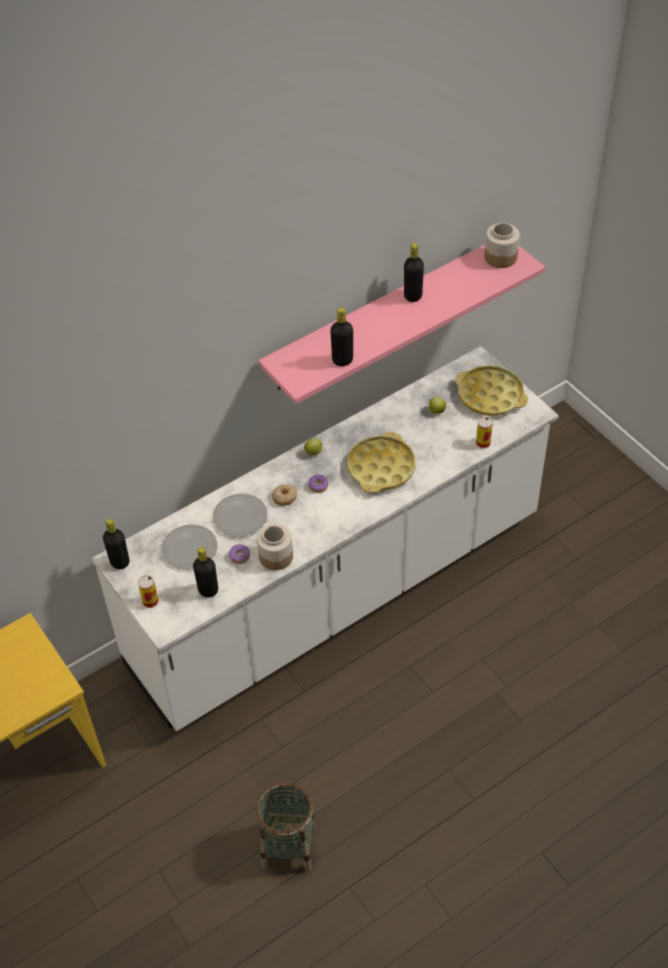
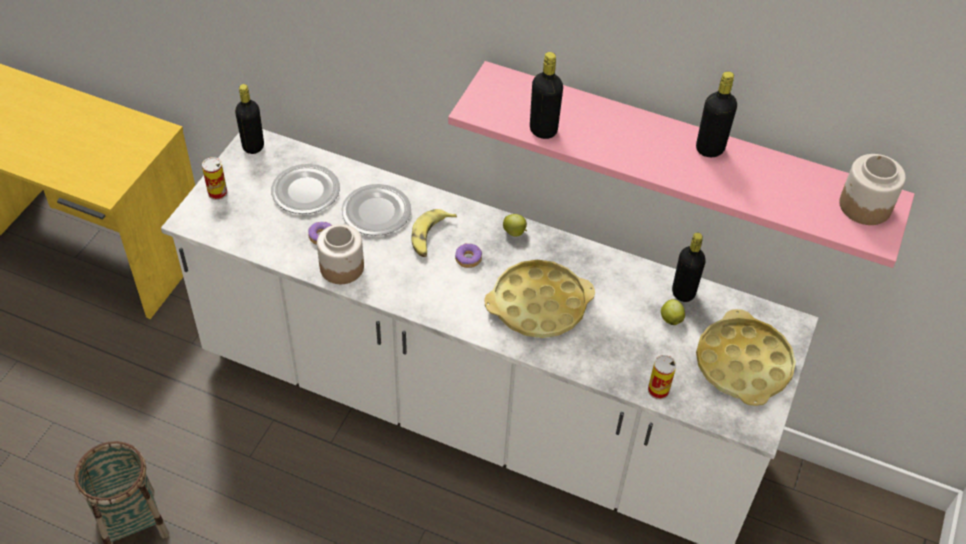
camera: 55 degrees right, 0 degrees up
(208, 590) = (259, 232): black bottle -> black bottle (683, 293)
(284, 497) = (430, 237): donut -> banana

